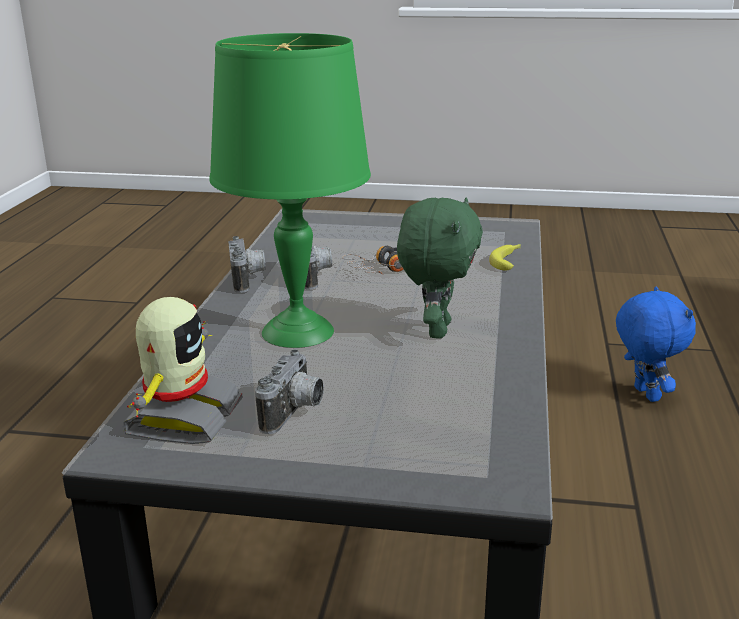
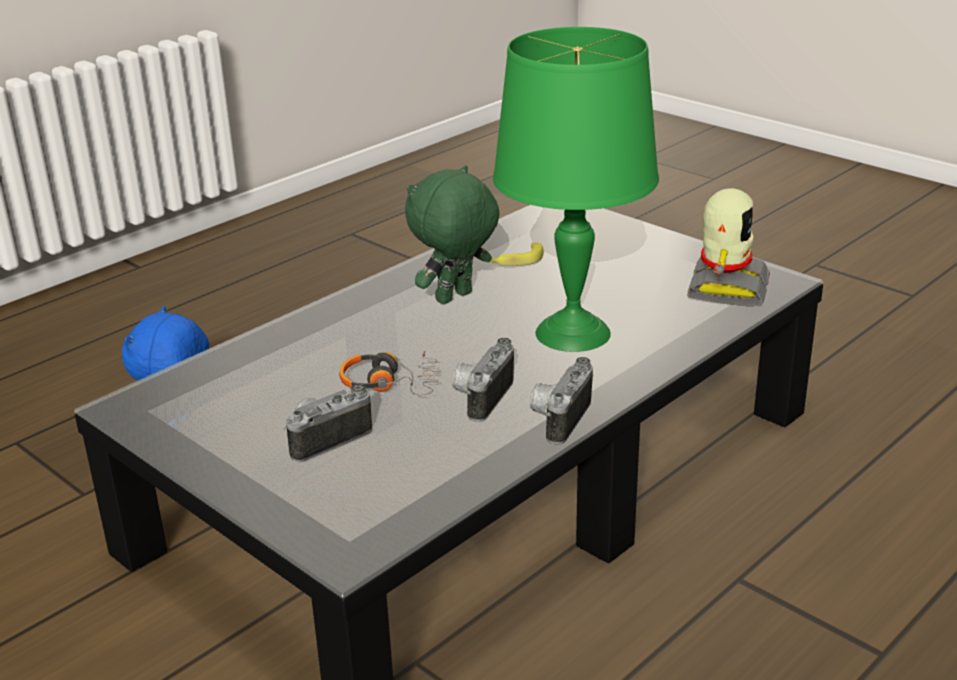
camera: 145 degrees left, 5 degrees up
(181, 418) = (725, 288): toy robot -> toy robot turned 150 degrees clockwise
(295, 413) = (641, 269): camera -> camera (325, 438)
(508, 261) = (253, 351): banana -> banana (514, 261)

